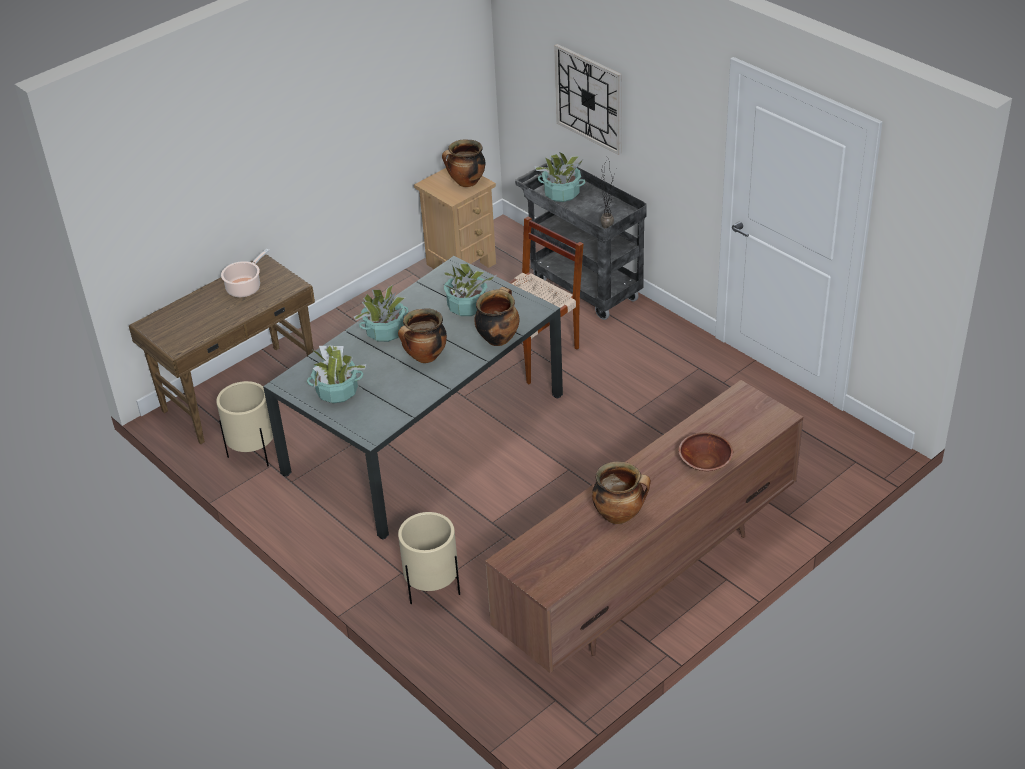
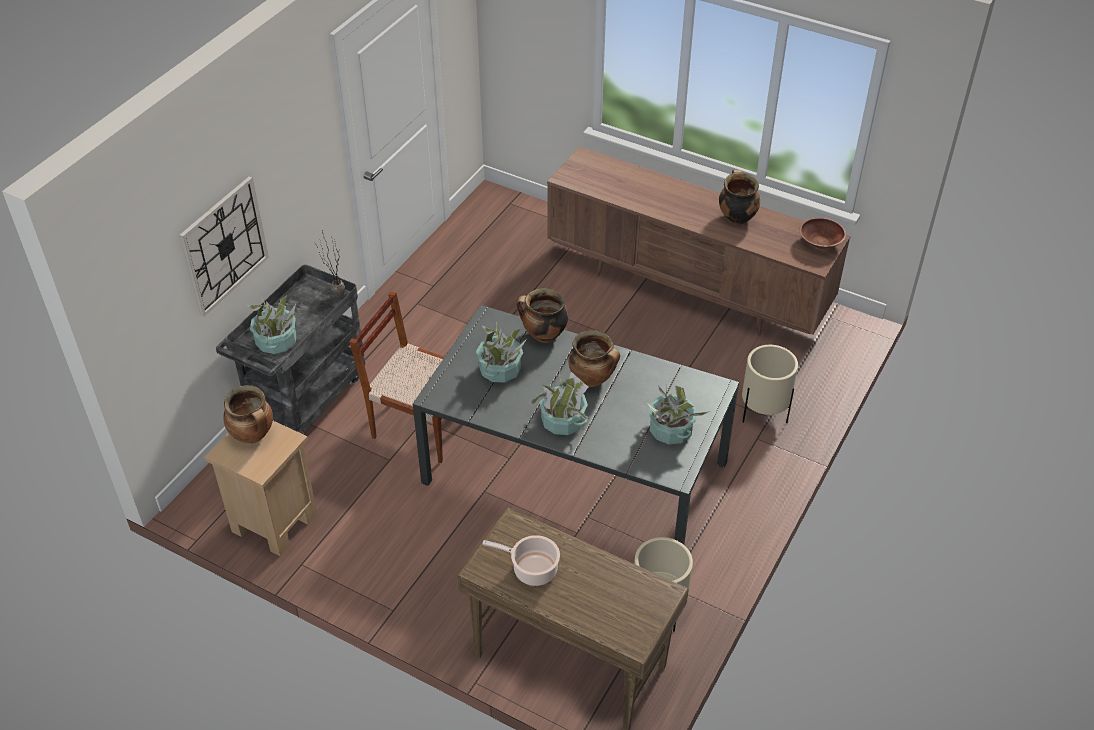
camera: 110 degrees left, 5 degrees up
(705, 462) = (656, 185): brown bowl -> brown bowl (820, 243)

